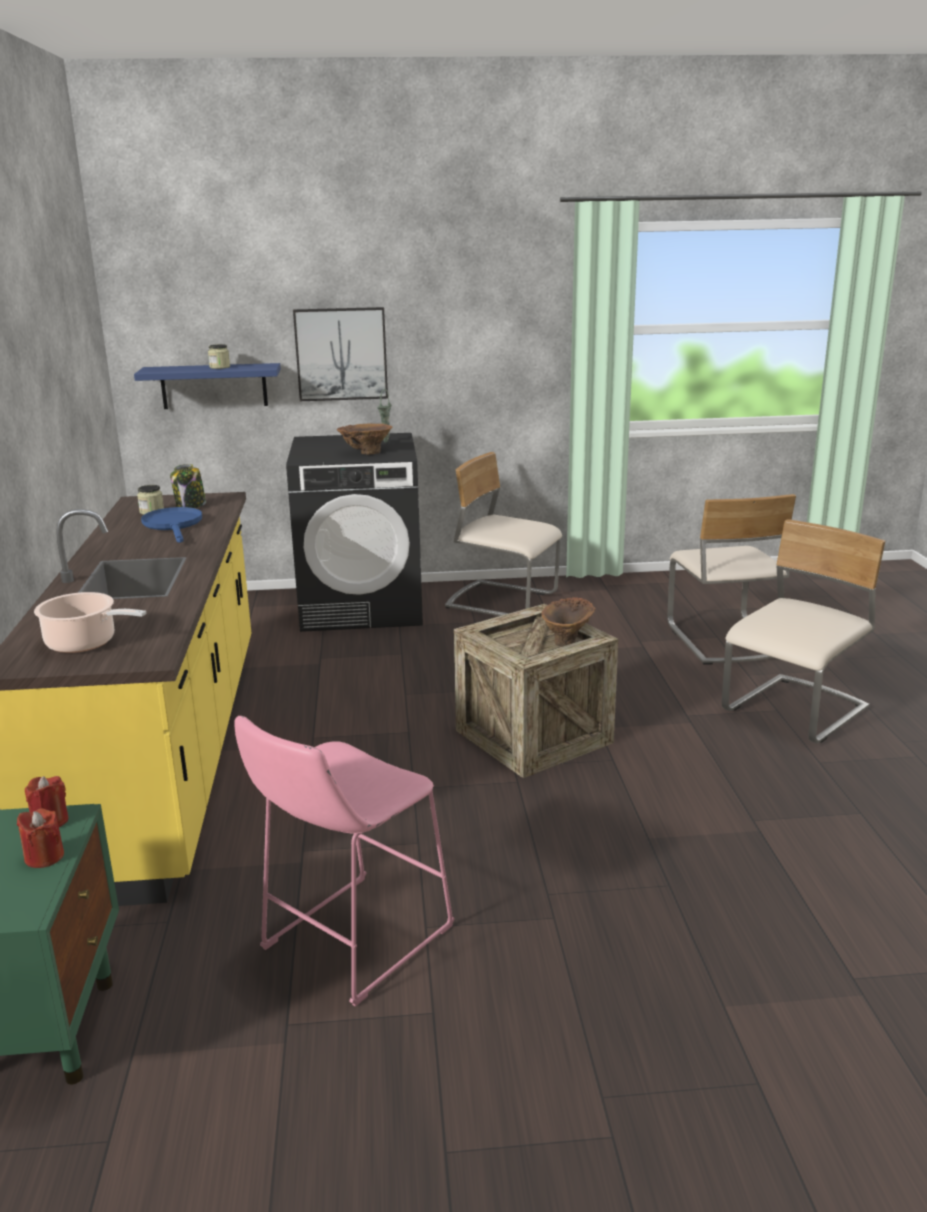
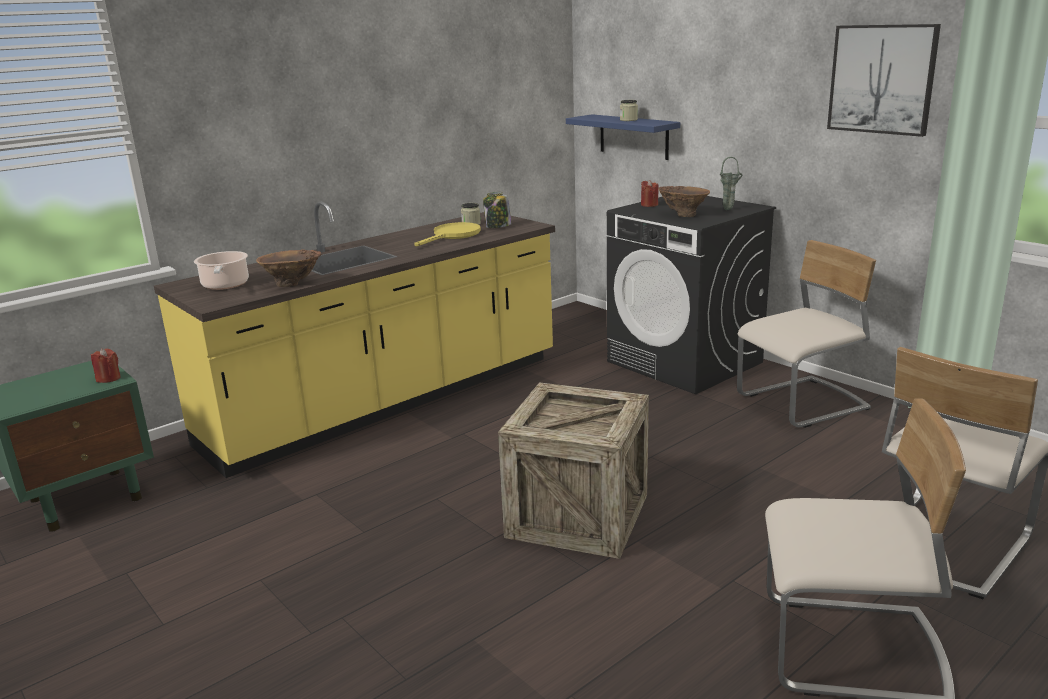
camera: 55 degrees right, 0 degrees up
(44, 857) = (69, 392): red candle -> red candle (649, 205)
(174, 525) = (453, 235): blue frying pan -> yellow frying pan
(341, 354) = (727, 119): picture -> picture (882, 79)
(350, 942) = (223, 557): pink stool -> none
(502, 601) = (802, 404): beige chair -> beige chair turned 75 degrees clockwise
(568, 640) = (596, 432): brown vase -> brown vase (293, 284)

